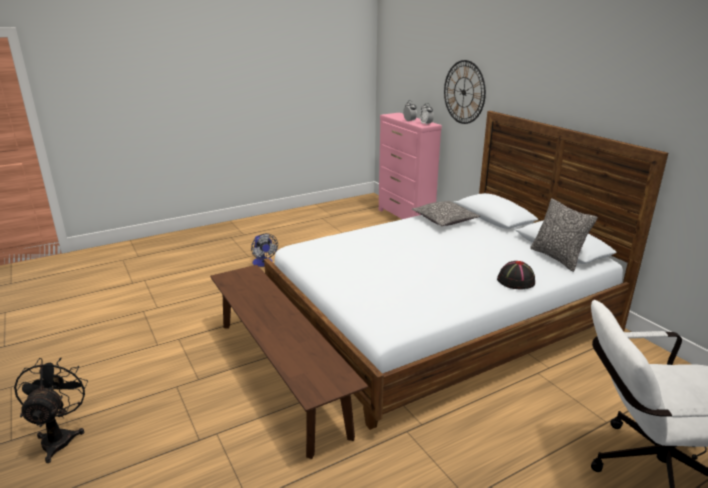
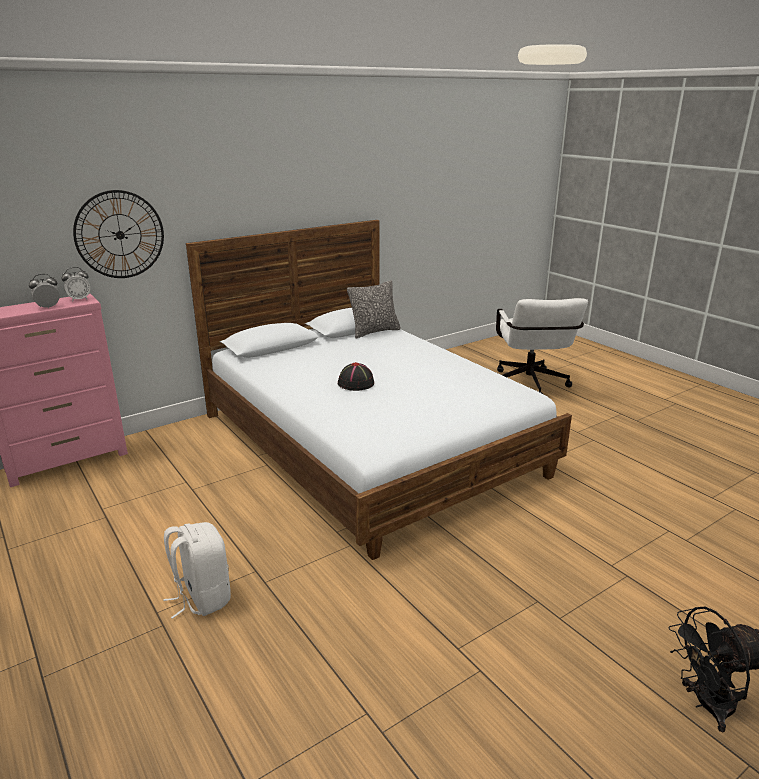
camera: 95 degrees left, 0 degrees up
(263, 263) = (202, 597): fan -> white backpack
(280, 374) = (501, 536): brown bench -> none
(444, 220) = (280, 368): pillow -> none
(515, 281) = (424, 348): black hat -> black hat (356, 383)

